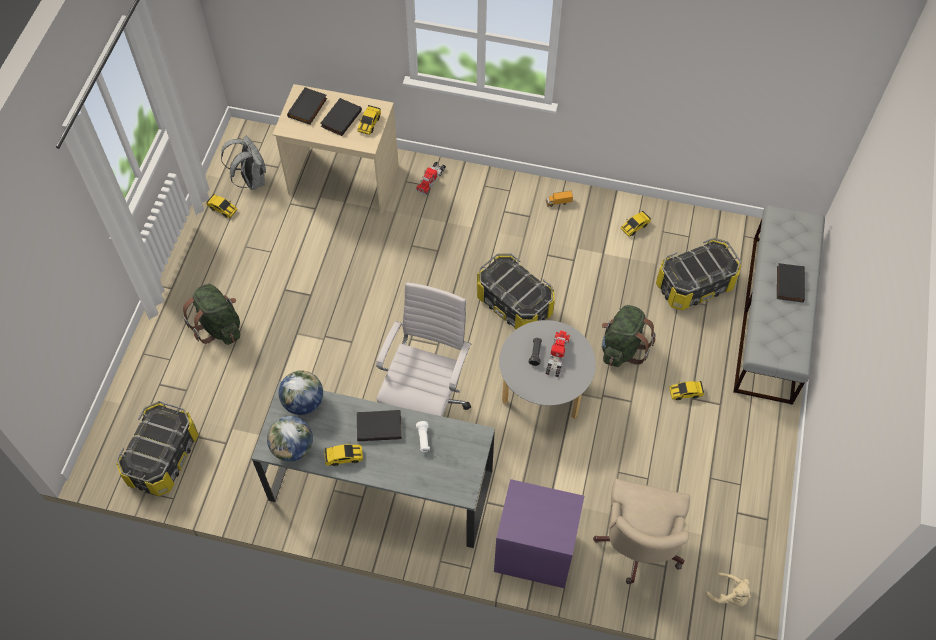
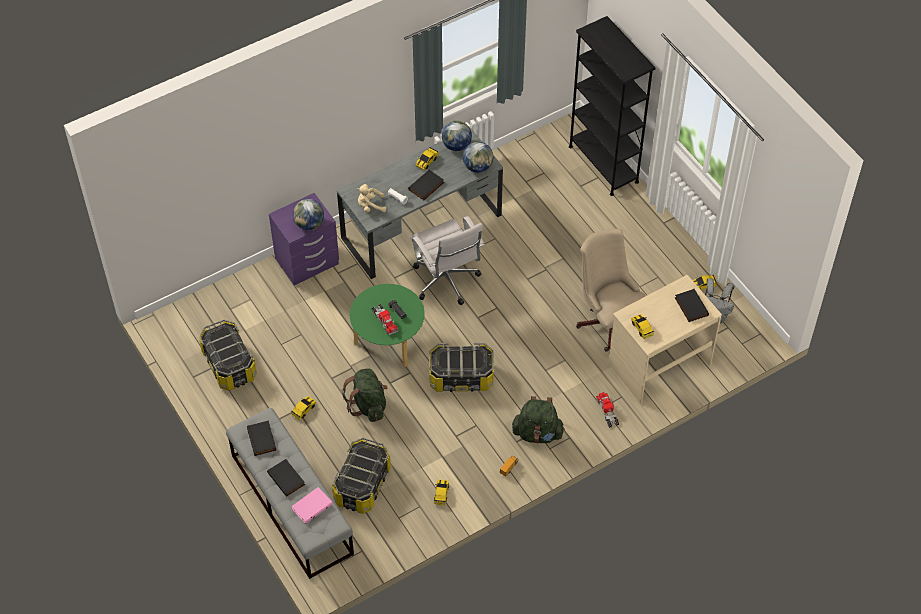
camera: 135 degrees right, 5 degrees down
(135, 393) = (603, 164): none -> black bookcase
(163, 458) = (547, 151): storage box -> storage box (229, 365)
(219, 326) = (609, 226): green backpack -> green backpack (537, 433)
(340, 118) = (663, 317): black book -> black book (262, 439)
(541, 499) = (309, 224): none -> globe
(543, 391) = (388, 342): grey coffee table -> green coffee table
(637, 547) = (254, 306): beige office chair -> beige office chair (608, 319)
(729, 595) = (183, 322): beige plush toy -> beige plush toy (370, 206)
(786, 245) = (311, 506): none -> pink book

